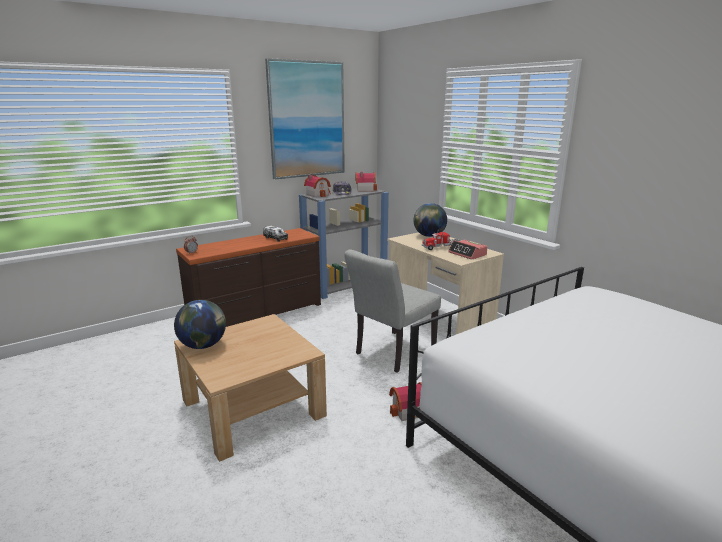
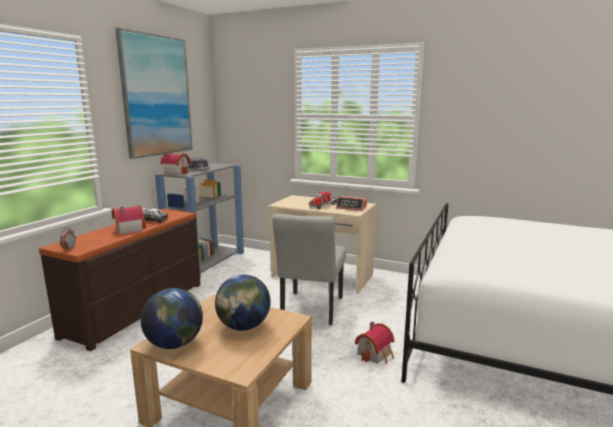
camera: 30 degrees left, 5 degrees down
(364, 190) = (215, 165): toy house -> toy house (128, 229)
(429, 236) = (300, 199): globe -> globe (243, 326)

